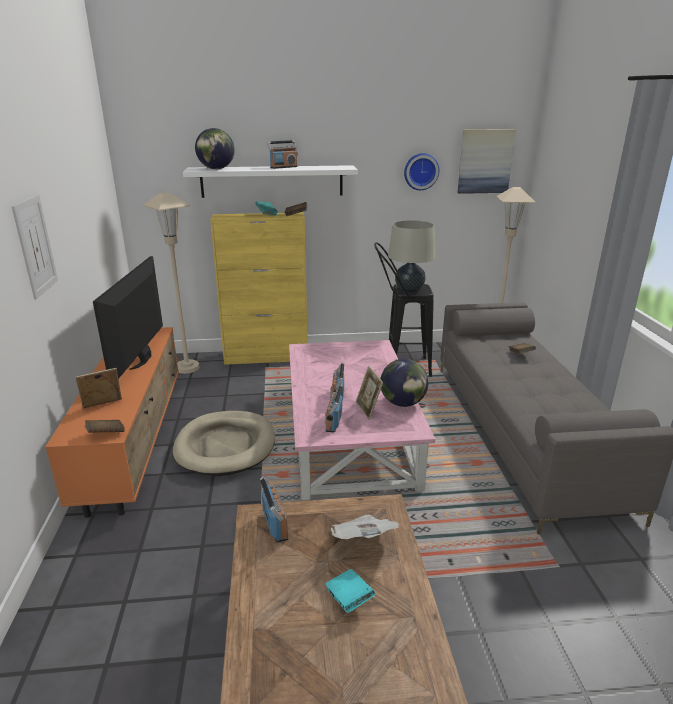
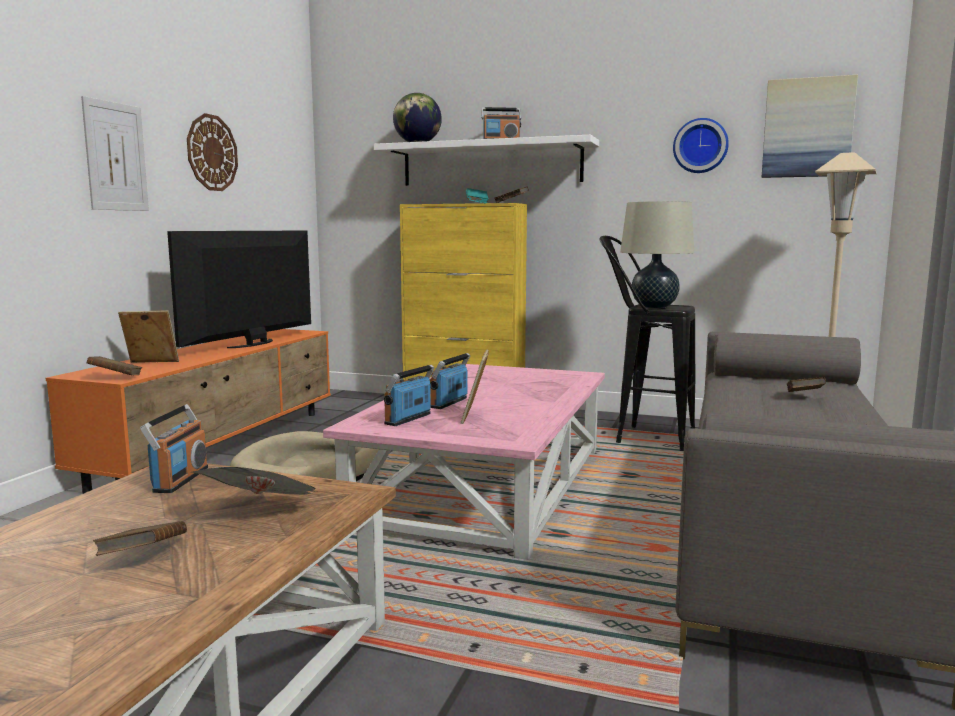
camera: 25 degrees right, 15 degrees down
(73, 207) = (212, 153): none -> wall clock
(187, 368) = (357, 403): beige floor lamp -> none
(349, 599) = (144, 558): turquoise book -> brown book
(402, 403) = (536, 418): globe -> none

